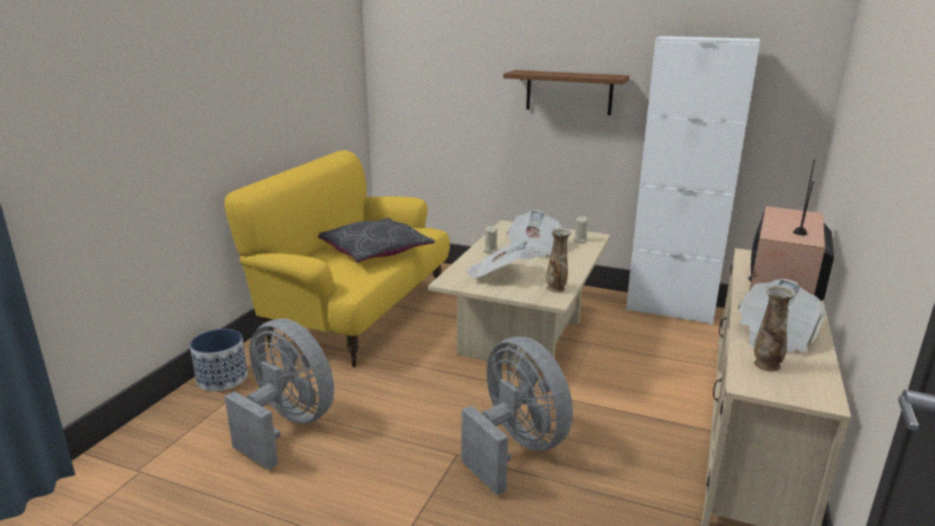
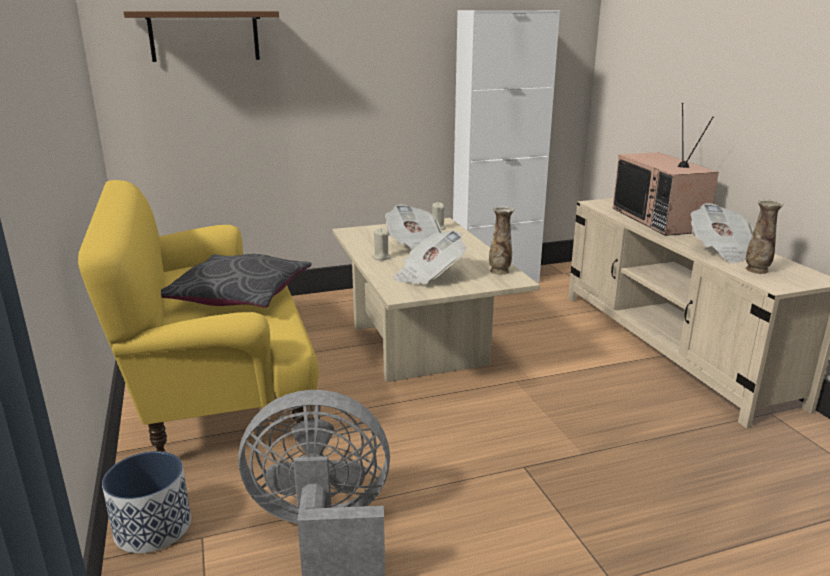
camera: 40 degrees left, 0 degrees up
(515, 448) = (557, 436): grey fan -> none
(569, 92) = (368, 76): brown shelf -> brown shelf (204, 36)

